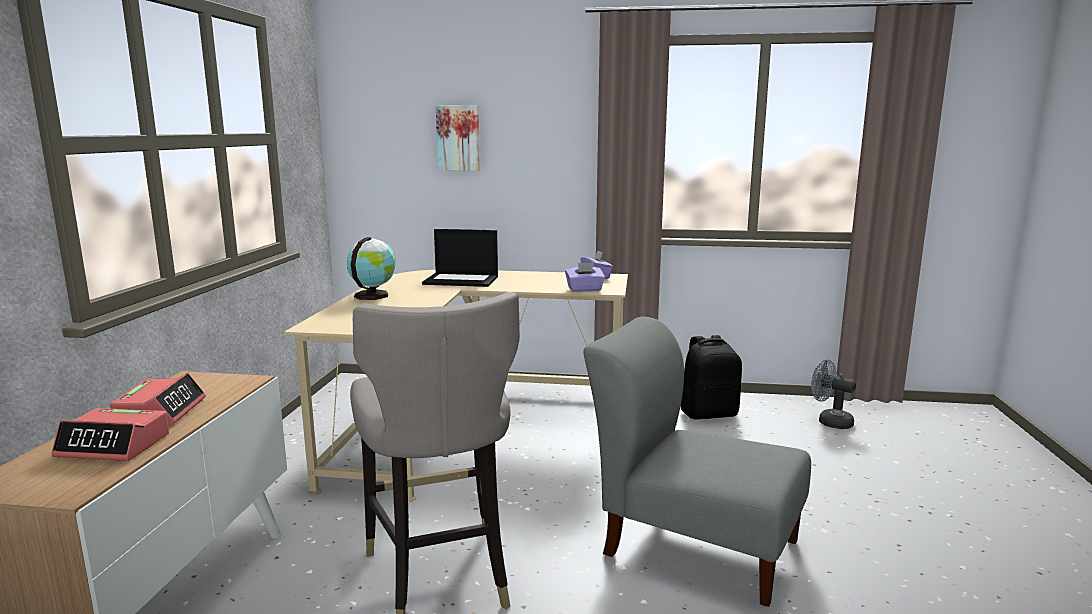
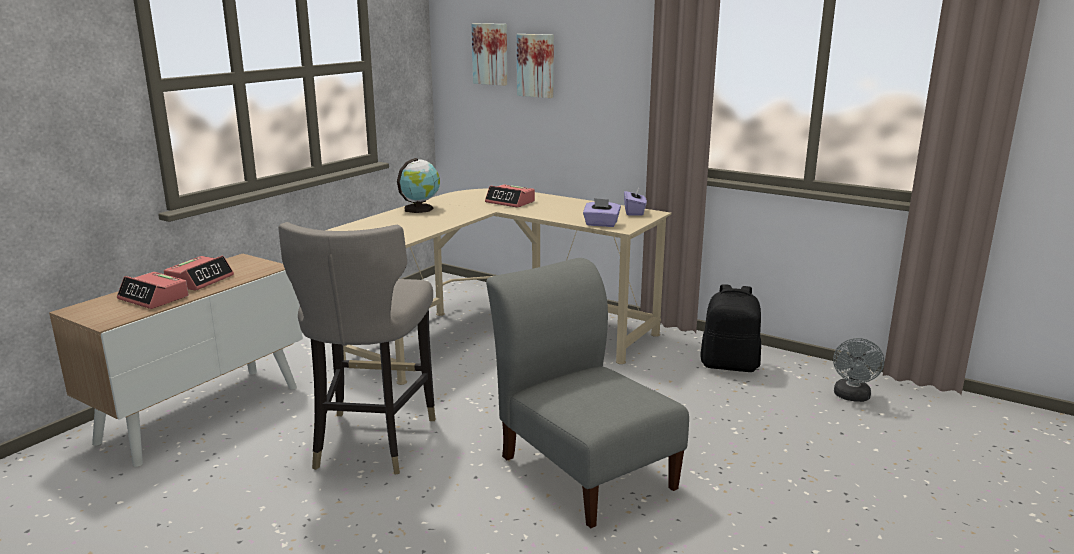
camera: 25 degrees right, 5 degrees up
(401, 128) = (491, 54): none -> picture
(462, 280) = (510, 202): laptop -> alarm clock
(829, 421) = (852, 397): grey fan -> grey fan turned 135 degrees counterclockwise

